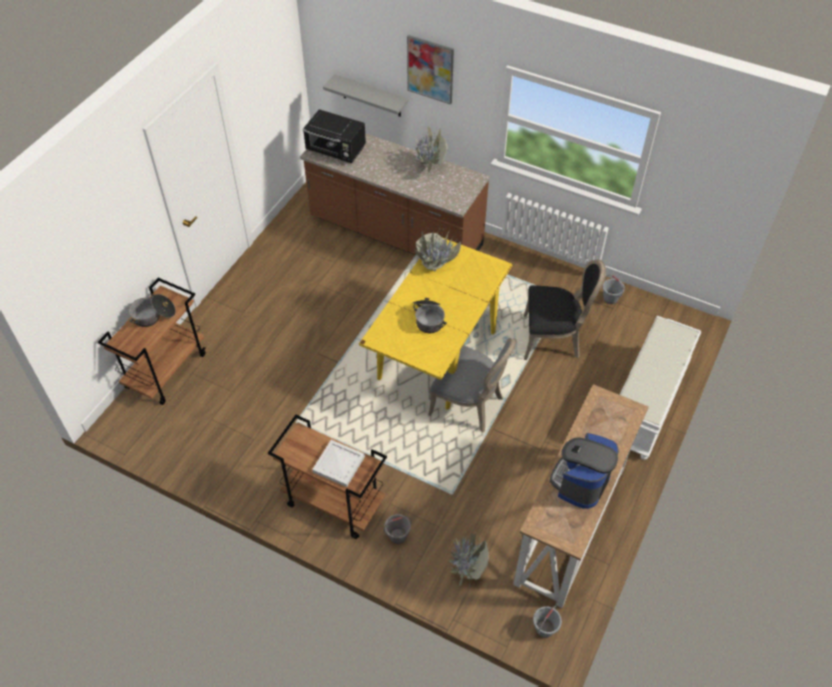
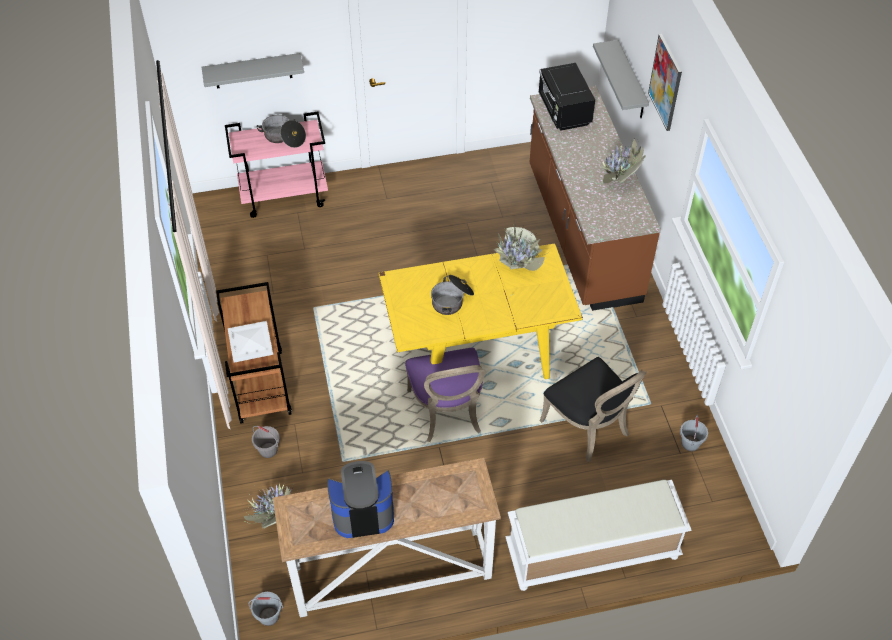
camera: 50 degrees right, 0 degrees up
(103, 274) = (253, 71): none -> grey shelf
(166, 370) = (285, 196): brown cart -> pink cart
(470, 405) = (447, 413): grey chair -> purple chair

